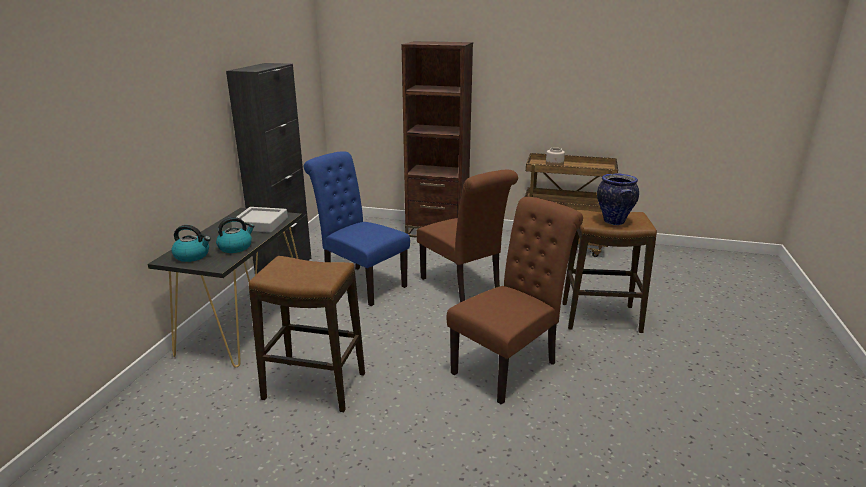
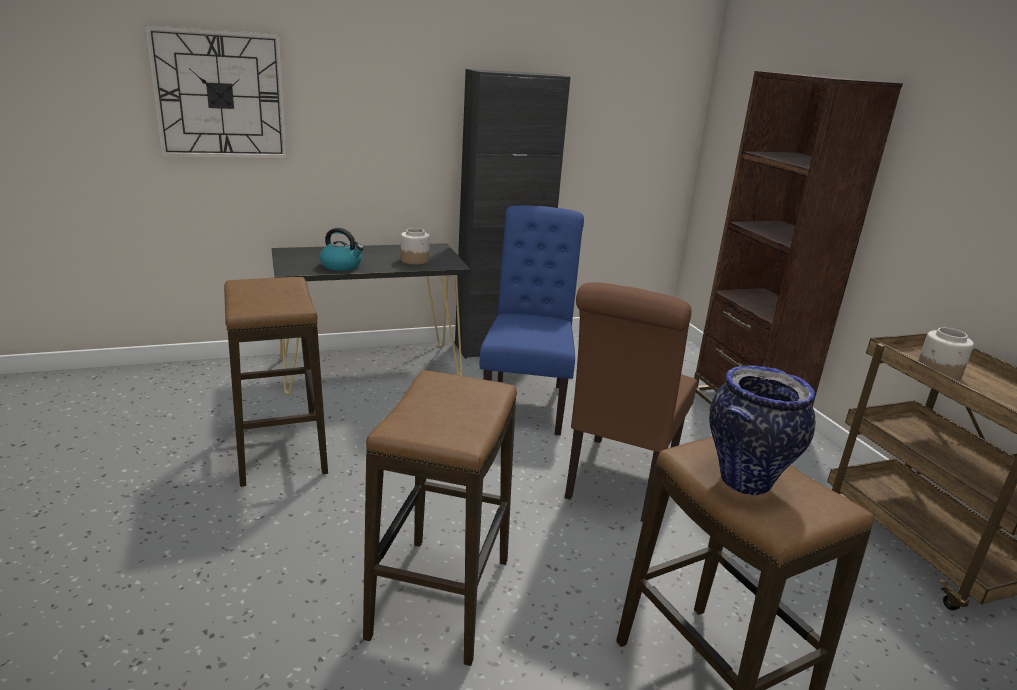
camera: 55 degrees right, 0 degrees up
(82, 139) = (220, 95): none -> wall clock
(192, 256) = (304, 257): kettle -> none
(260, 224) = (415, 260): grey tray -> jar
(509, 365) = (441, 598): brown chair -> stool

